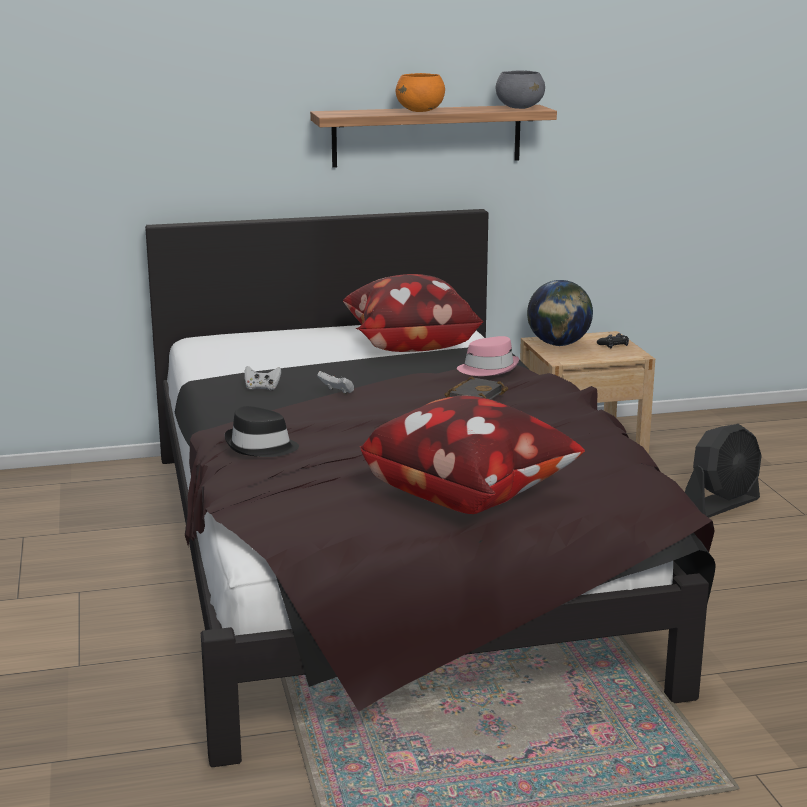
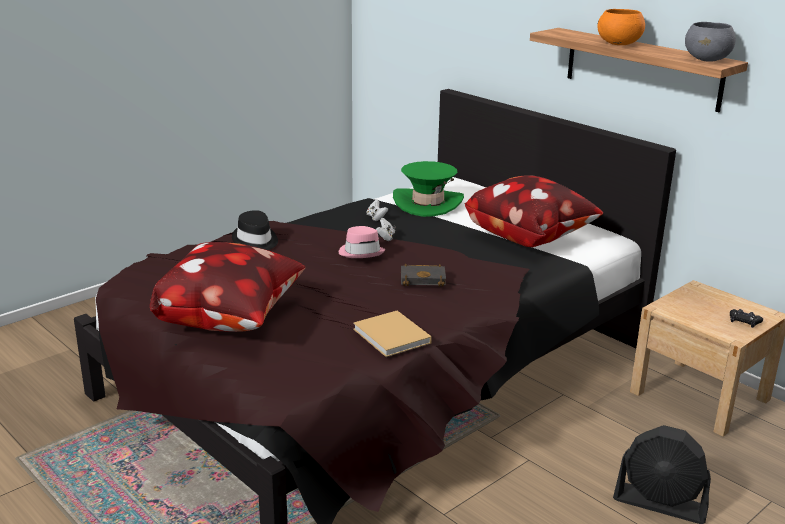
camera: 60 degrees right, 5 degrees up
(257, 360) = (428, 203): none -> green hat
(488, 369) = (497, 270): pink hat -> pink hat (361, 252)
(558, 344) = (701, 298): globe -> none
(592, 434) = (393, 337): none -> beige book

